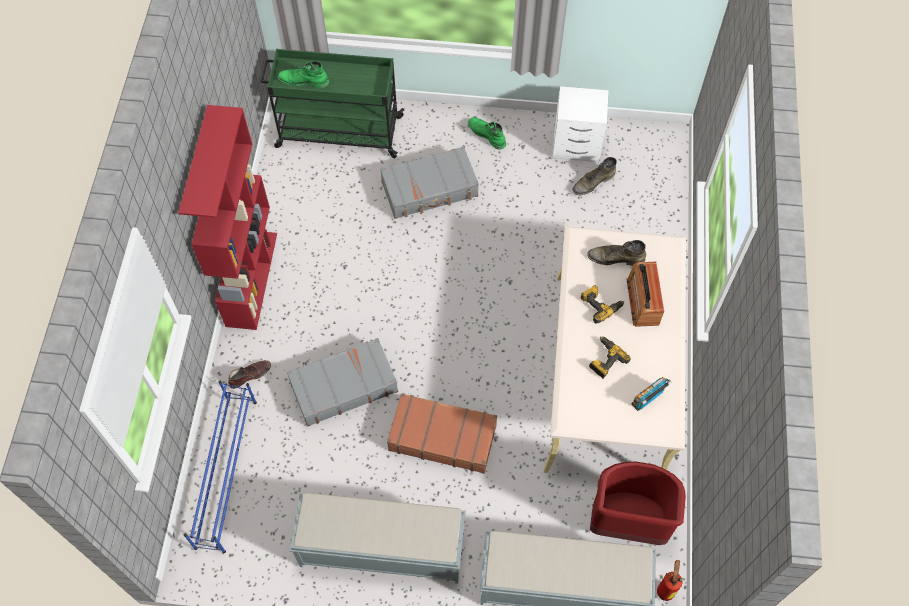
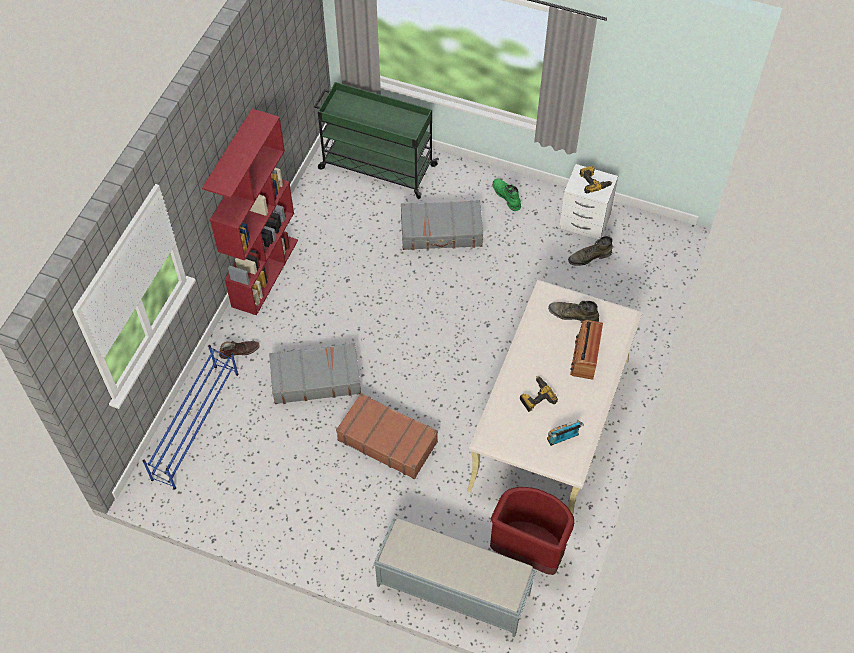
camera: 15 degrees right, 5 degrees down
(303, 80) = (351, 113): green boot -> none
(380, 548) = (306, 518): grey bench -> none
(600, 305) = (546, 351): power drill -> power drill (593, 182)
(665, 589) = (544, 615): fire extinguisher -> none

